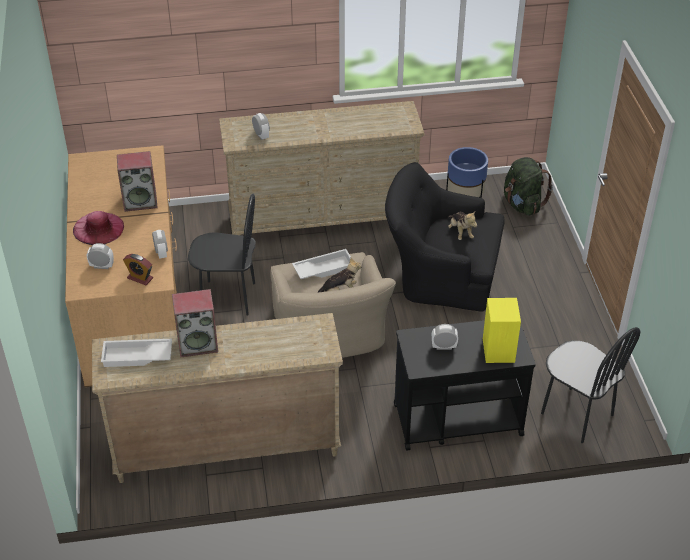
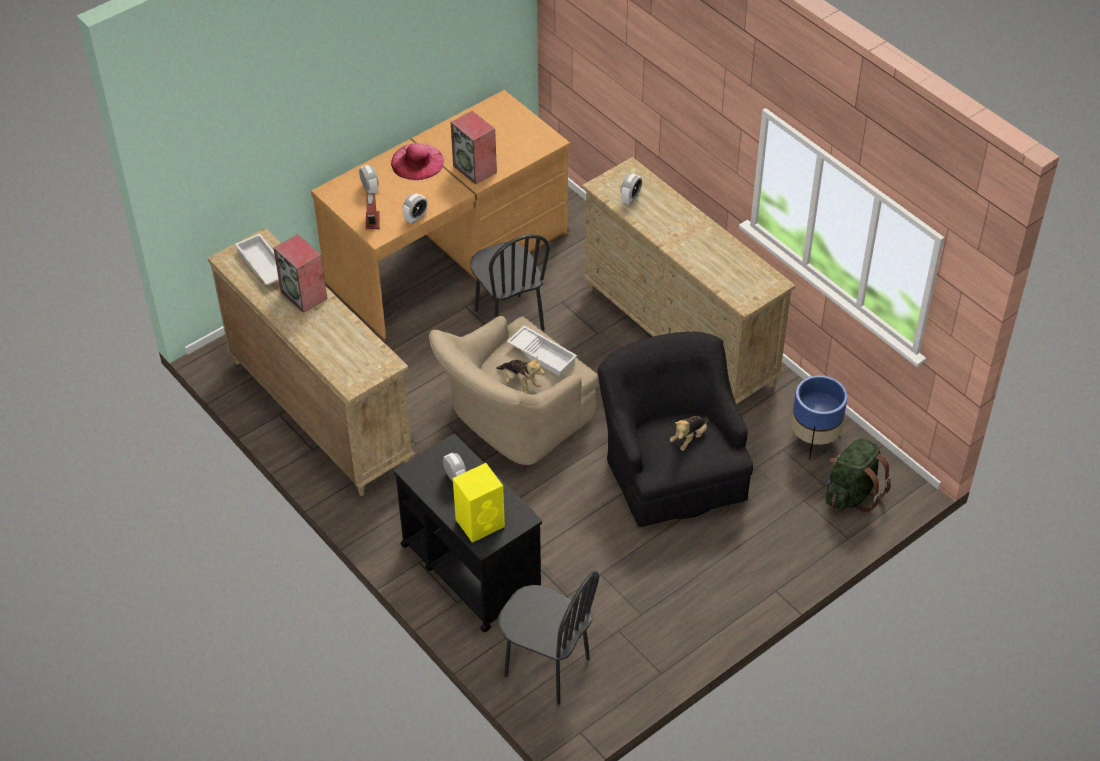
camera: 60 degrees right, 5 degrees up
(576, 414) = (546, 668): black chair -> black chair turned 75 degrees counterclockwise

